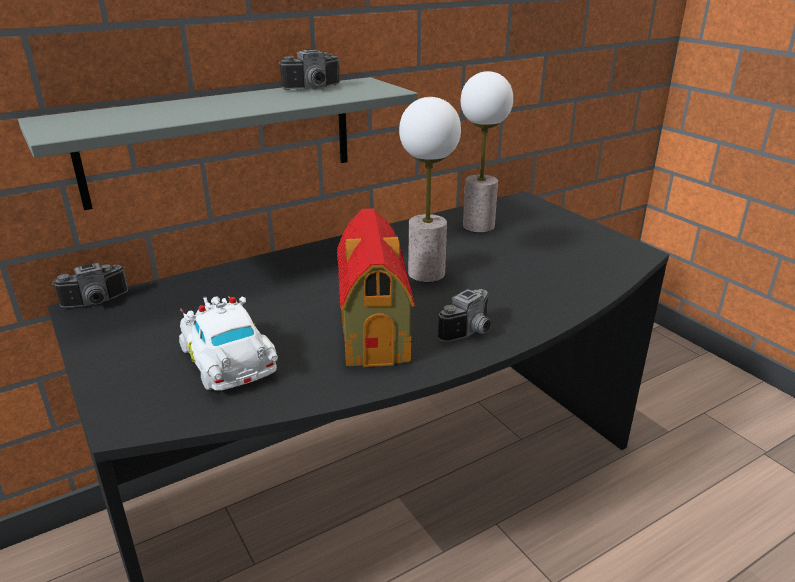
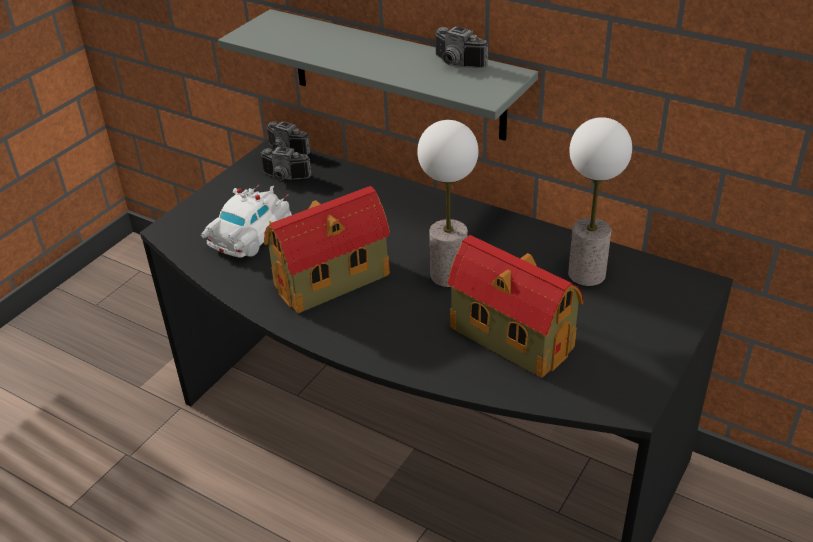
camera: 65 degrees right, 10 degrees up
(471, 332) = (363, 331): camera -> camera (284, 178)
(531, 271) = (509, 336): none -> toy house

